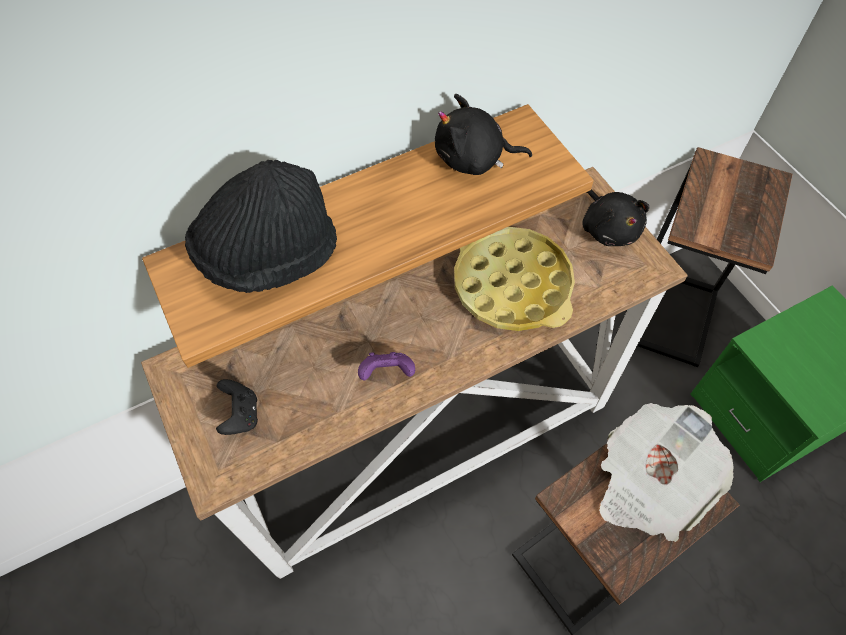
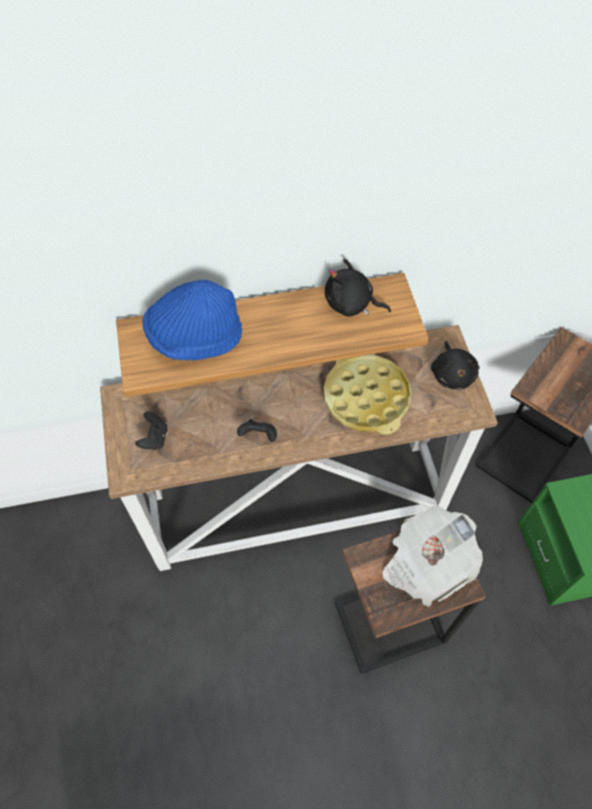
camera: 15 degrees right, 0 degrees up
(269, 255) = (195, 337): black hat -> blue hat
(387, 373) = (259, 436): purple game controller -> black game controller

